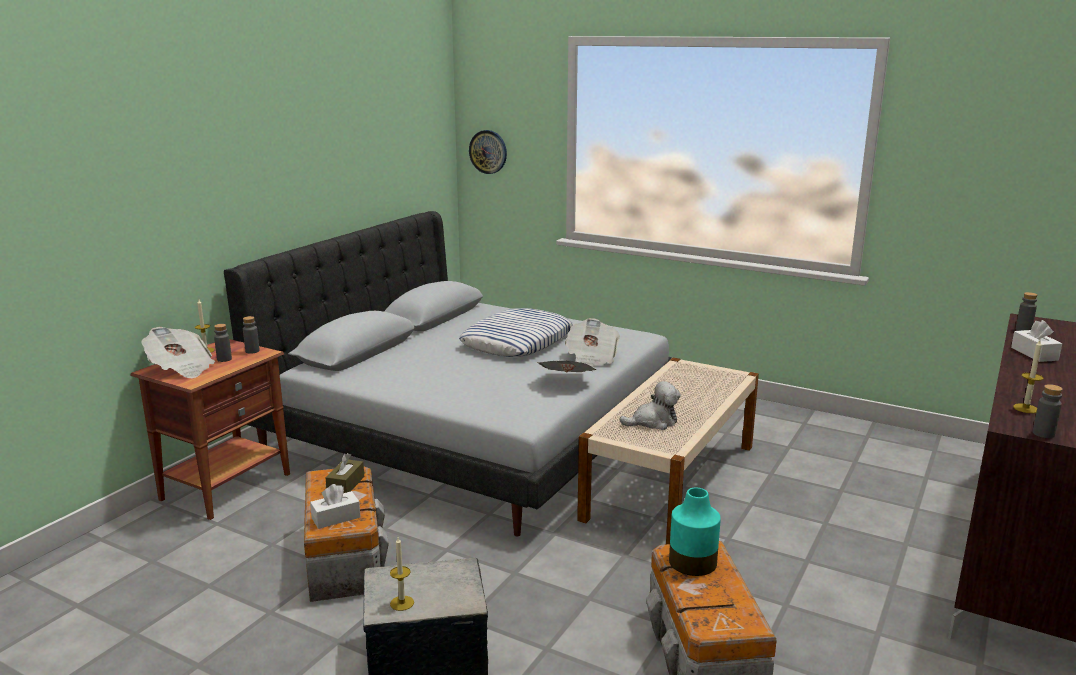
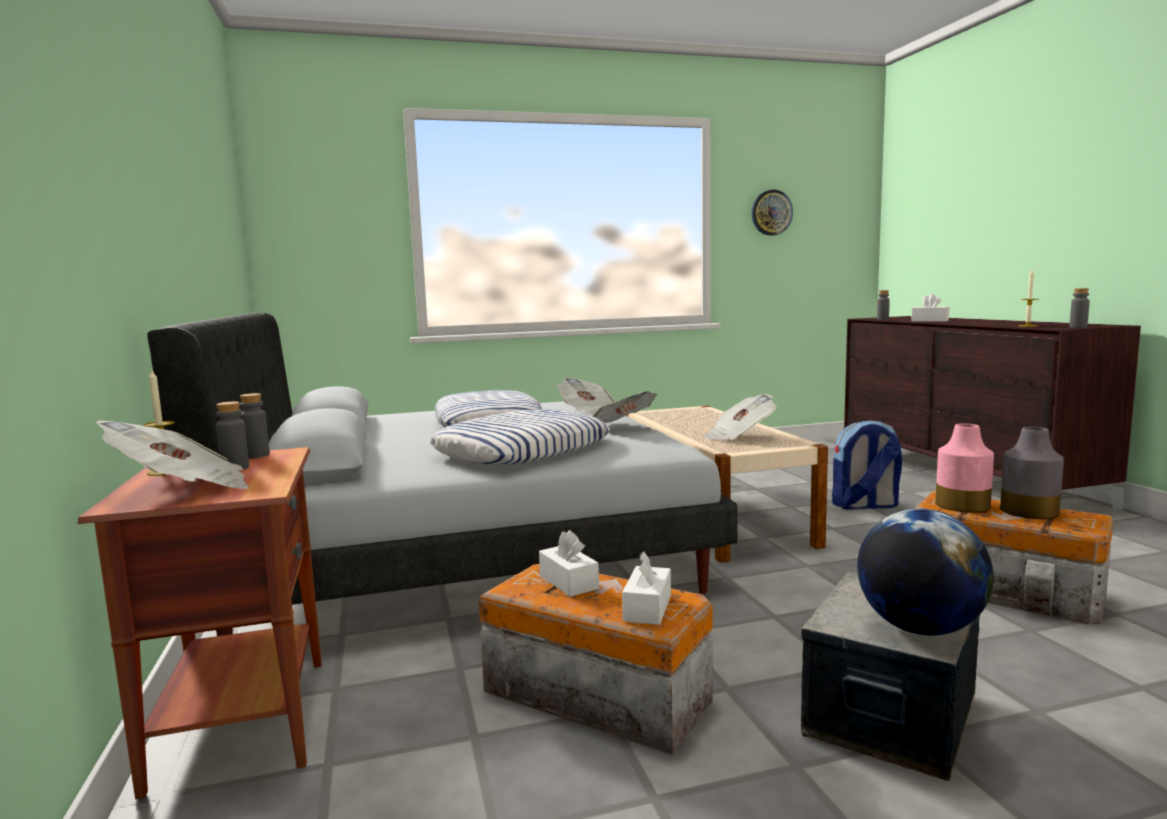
camera: 45 degrees left, 10 degrees down
(346, 484) = (568, 582): brown tissue box -> white tissue box
(402, 603) = (920, 628): candle -> globe
(454, 381) = (522, 450): none -> pillow
(488, 152) = (300, 245): wall clock -> wall clock (771, 212)
(653, 422) = (738, 436): plush toy -> newspaper
(693, 562) = (963, 505): turquoise vase -> pink vase
(721, 593) = (1028, 510): none -> grey vase
(817, 534) = (864, 506): none -> backpack

